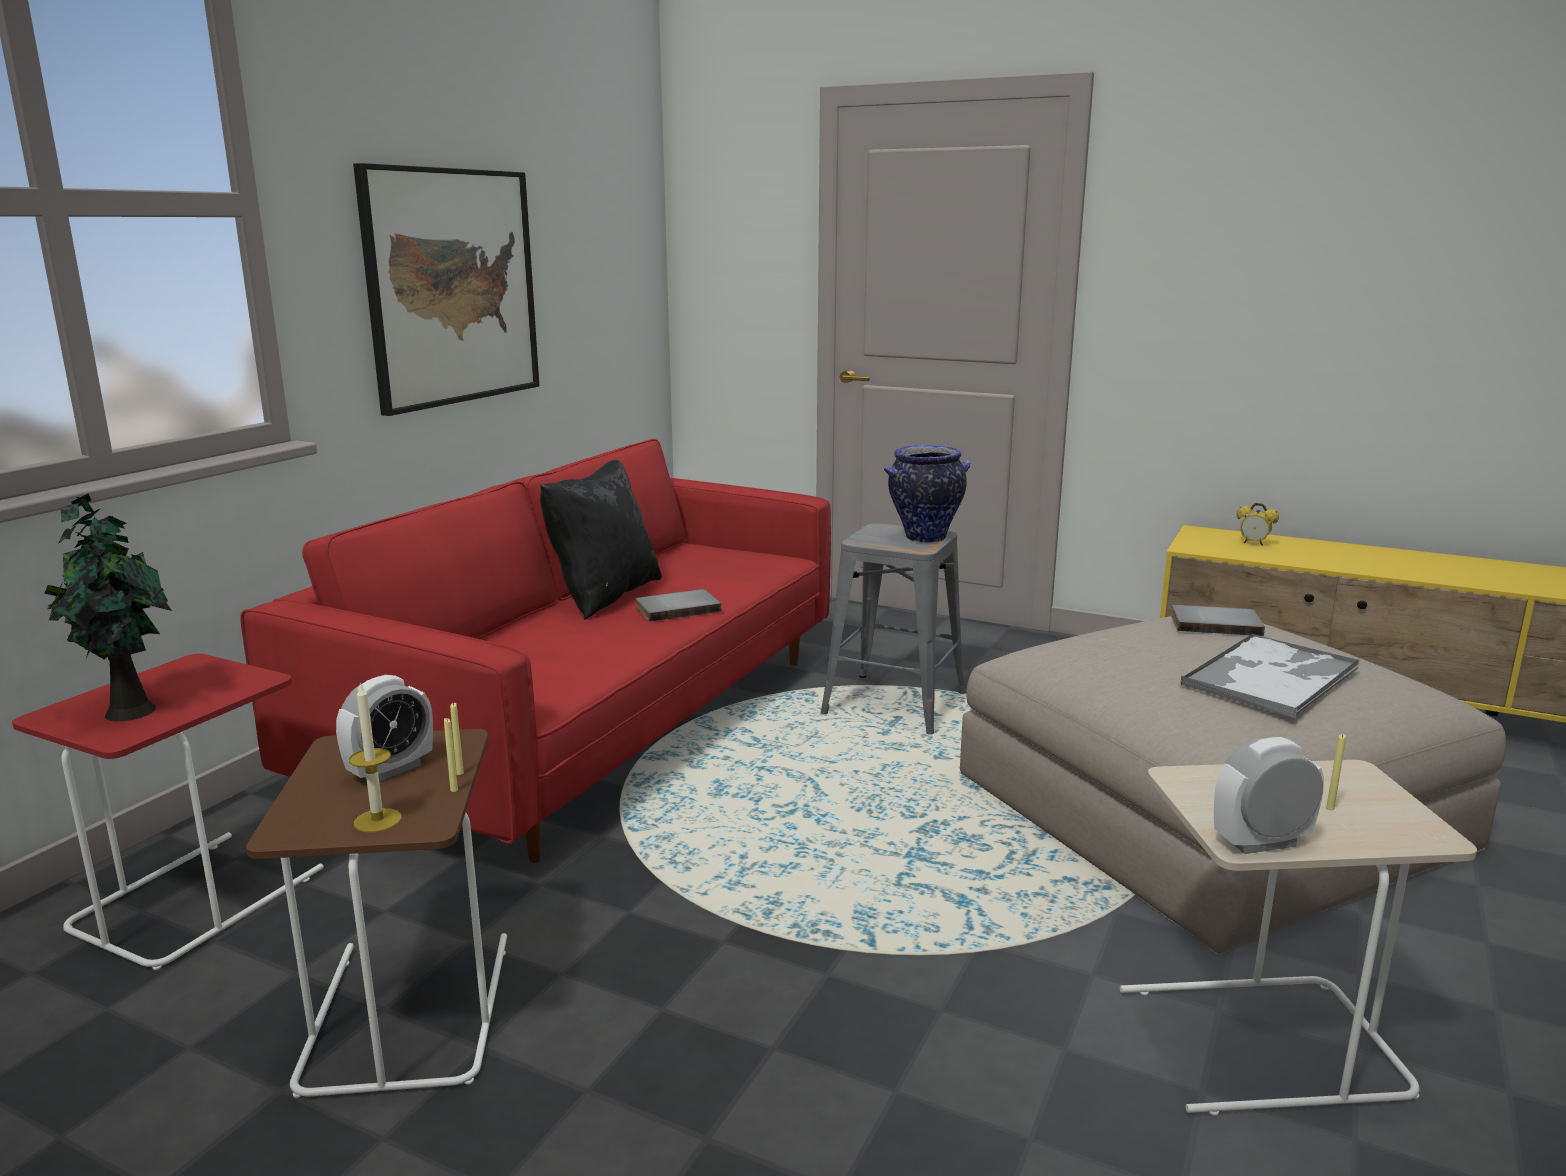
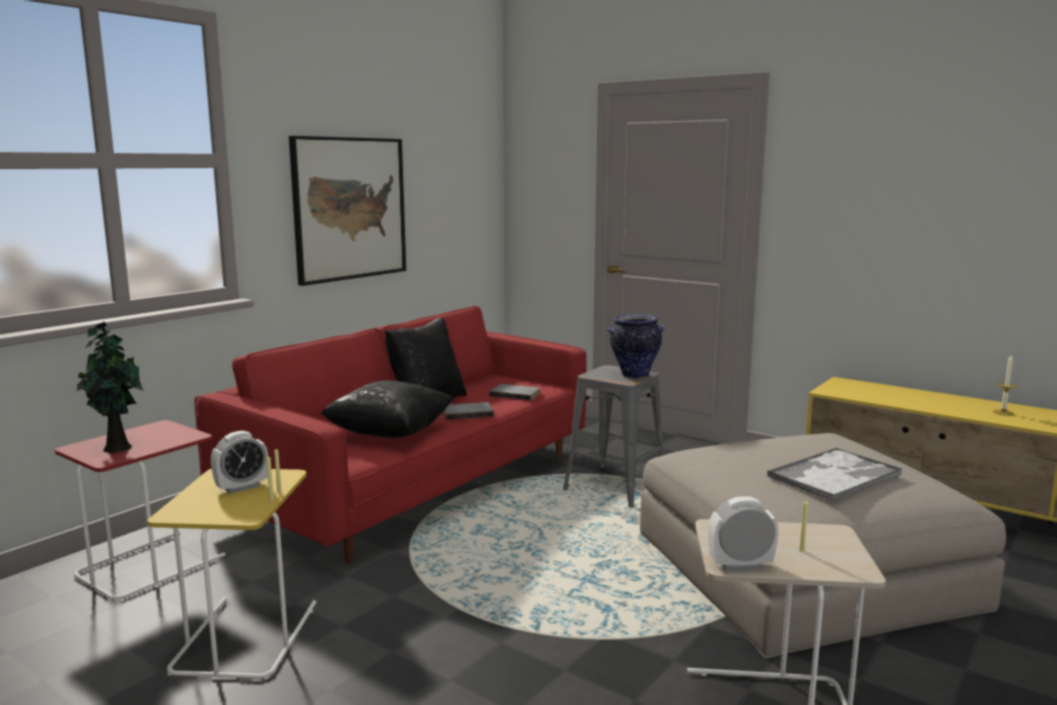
camera: 10 degrees right, 5 degrees down
(377, 820) = (222, 512): candle -> candle (1003, 412)
(405, 1010) = (244, 636): brown side table -> yellow side table
(571, 651) = (389, 434): none -> black pillow
(1215, 623) = (818, 440): grey book -> grey book (516, 394)
(1253, 543) = (875, 391): alarm clock -> none

